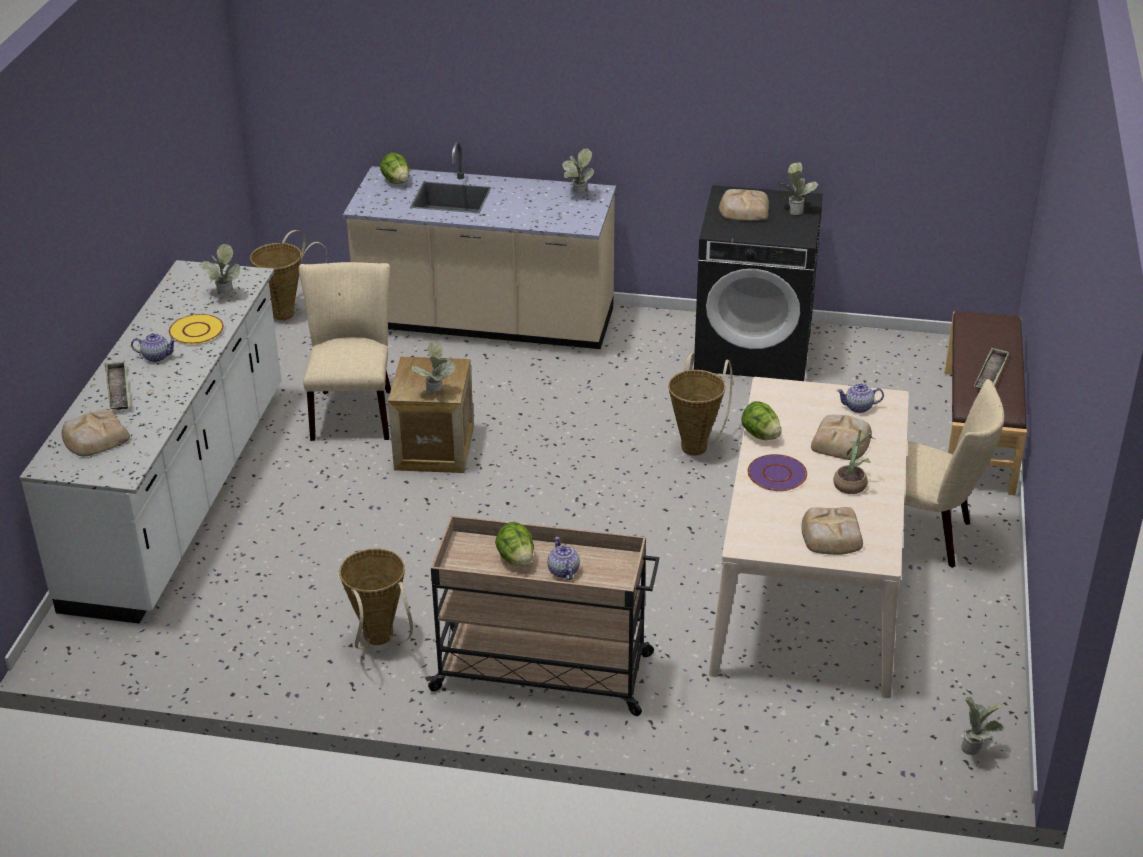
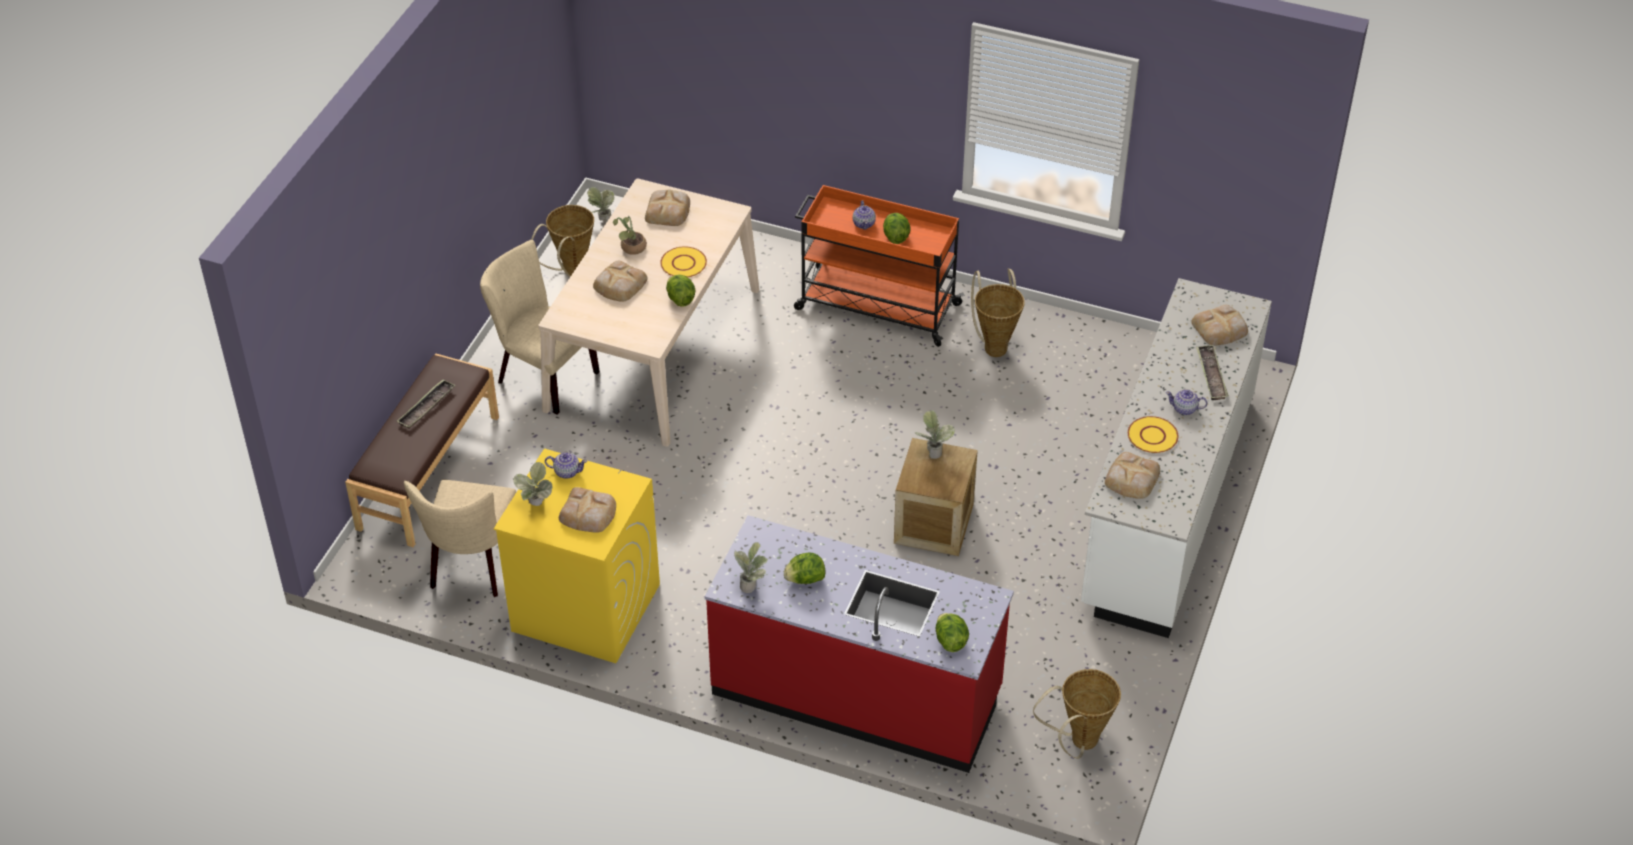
camera: 170 degrees left, 10 degrees up
(224, 295) = (1131, 479): potted plant -> bread
(354, 411) = (1008, 581): beige chair -> beige chair (473, 566)
(486, 321) = (857, 692): beige counter -> red counter
(531, 202) = (805, 579): none -> lettuce
(545, 672) = (875, 306): beige cart -> orange cart
(696, 444) = (691, 493): basket -> basket (571, 273)
(754, 348) = (584, 607): black washing machine -> yellow washing machine
(776, 474) = (683, 263): purple plate -> yellow plate
(859, 407) = (588, 314): teapot -> teapot (566, 472)

